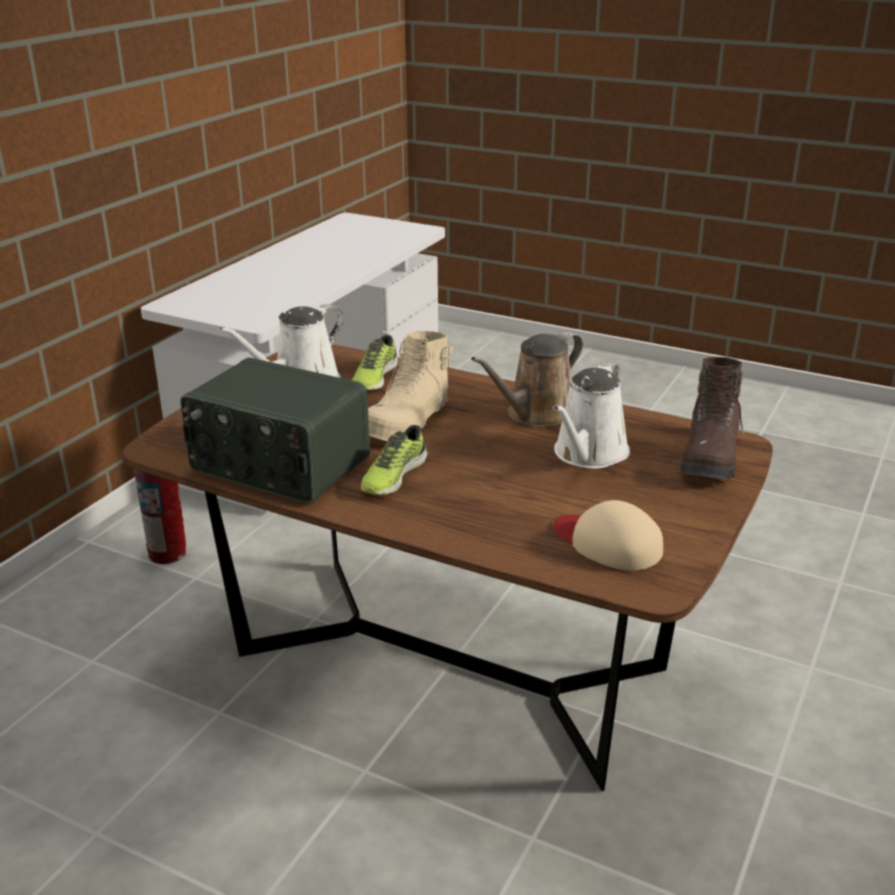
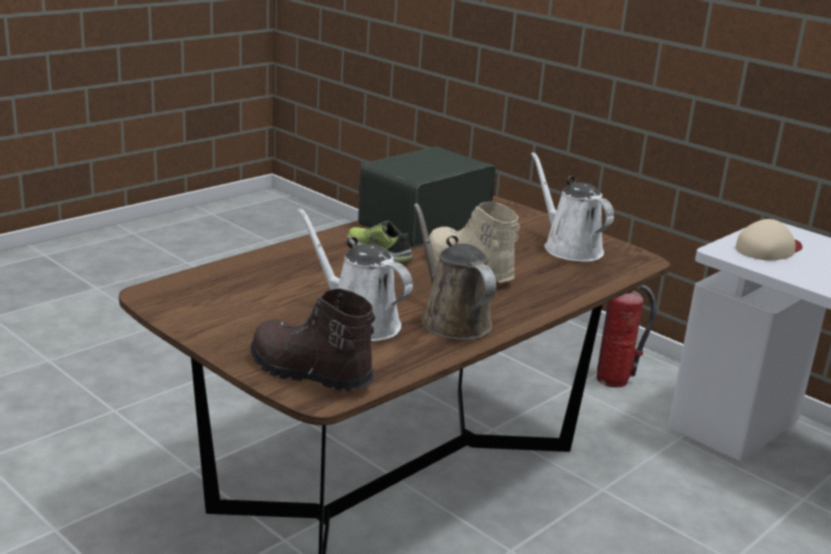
camera: 105 degrees right, 5 degrees down
(374, 377) = (570, 273): shoe -> none
(608, 543) = (220, 294): beige cap -> beige cap (769, 249)

